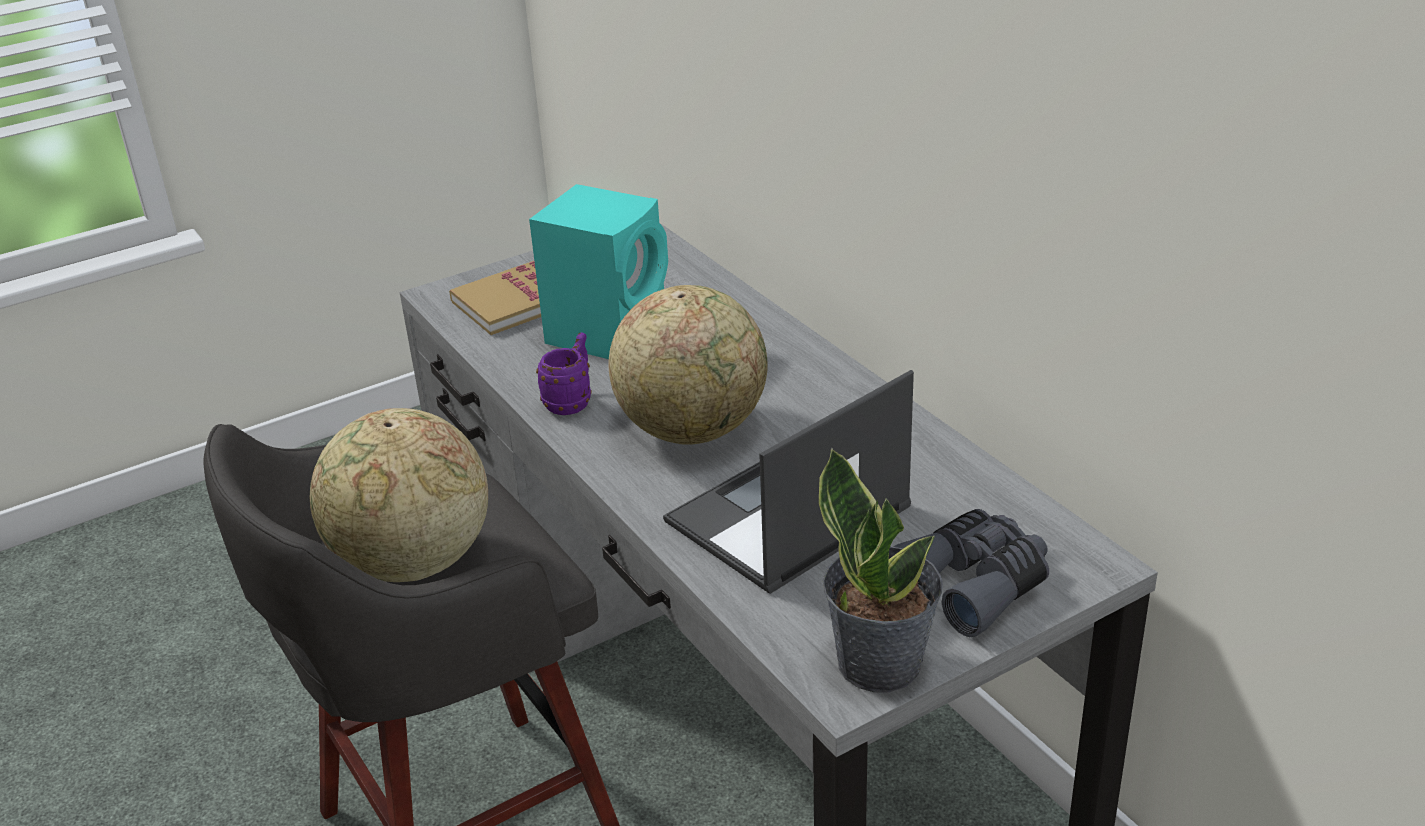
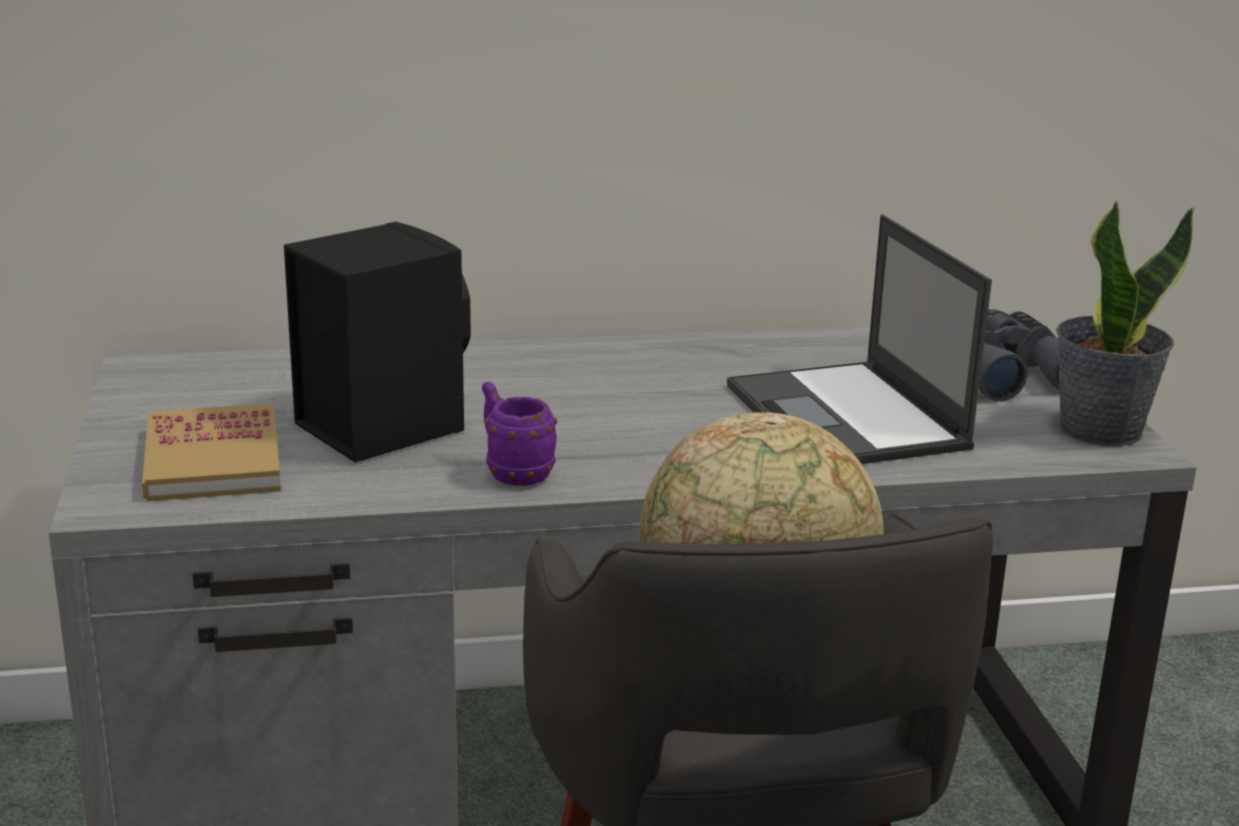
camera: 70 degrees left, 10 degrees down
(610, 333) = (378, 426): turquoise speaker -> black speaker
(693, 429) = (646, 425): globe -> none

